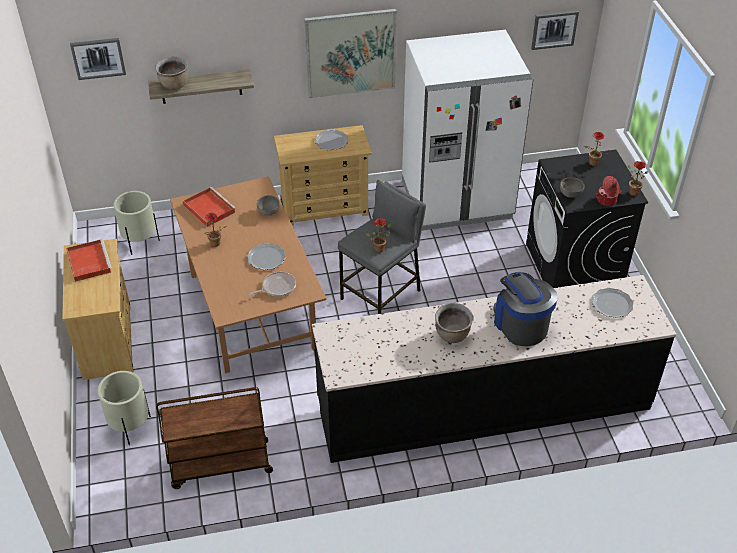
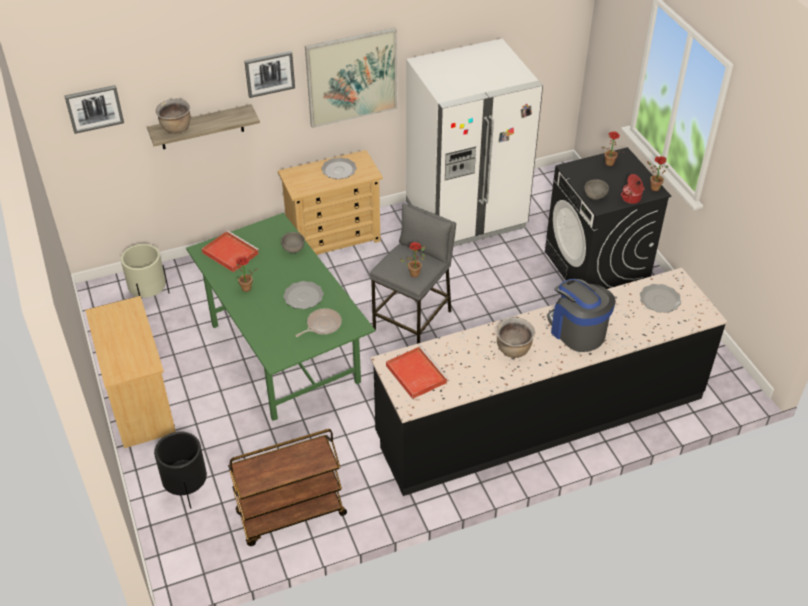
camera: 10 degrees left, 0 degrees up
(88, 261) = (116, 323): red tray -> red tray (415, 373)
(130, 427) = (187, 489): beige planter -> black planter
(250, 310) = (283, 353): brown dining table -> green dining table
(554, 29) = (548, 34): picture -> picture (269, 73)

